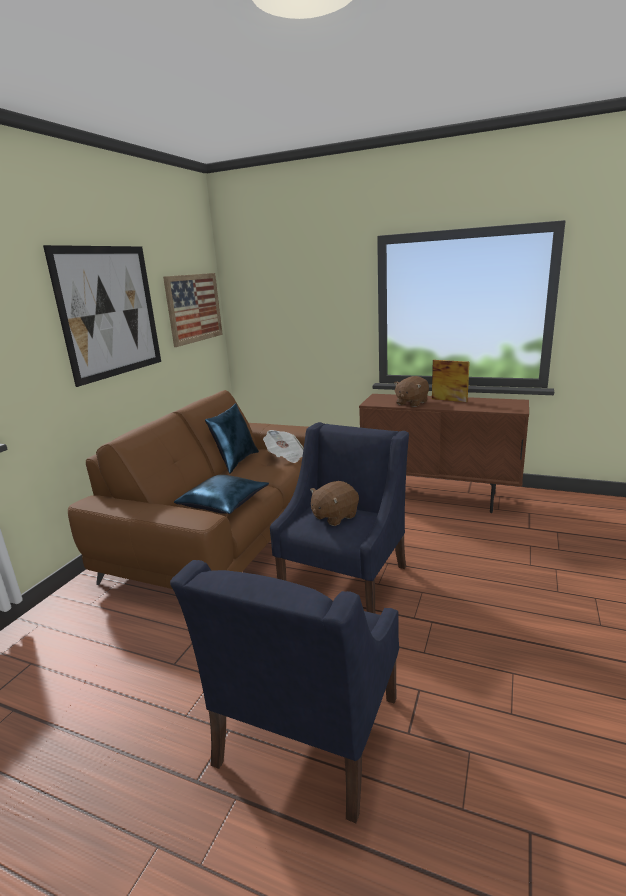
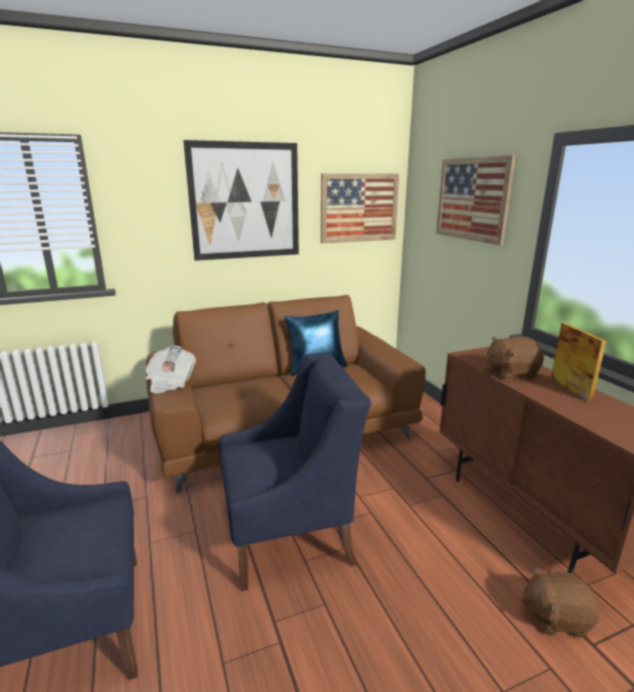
camera: 45 degrees right, 0 degrees up
(223, 502) = (240, 397): blue pillow -> none
(285, 456) = (358, 381): newspaper -> newspaper (170, 382)
(307, 288) = (472, 199): none -> picture
(334, 516) = (269, 458): brown plush toy -> brown plush toy (555, 617)

